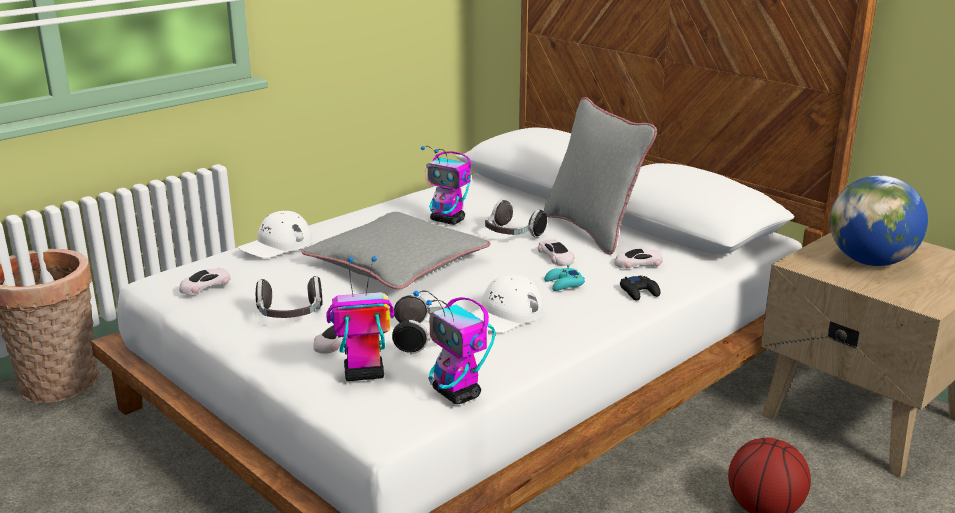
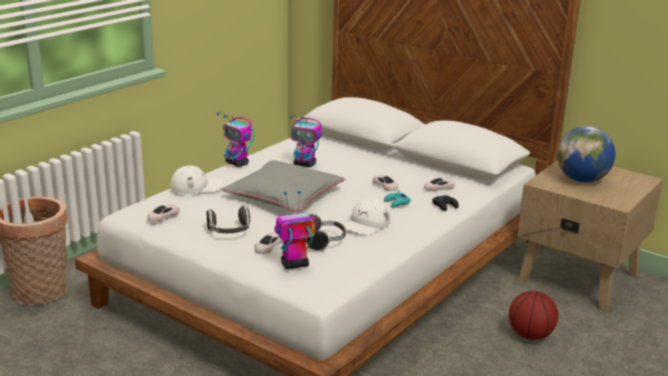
camera: 10 degrees left, 0 degrees up
(276, 244) = (197, 186): white cap -> white cap turned 135 degrees counterclockwise
(457, 394) = (356, 272): toy robot -> toy robot (237, 163)
(512, 235) = (351, 172): headphones -> none
(593, 230) = (403, 167): grey pillow -> none

